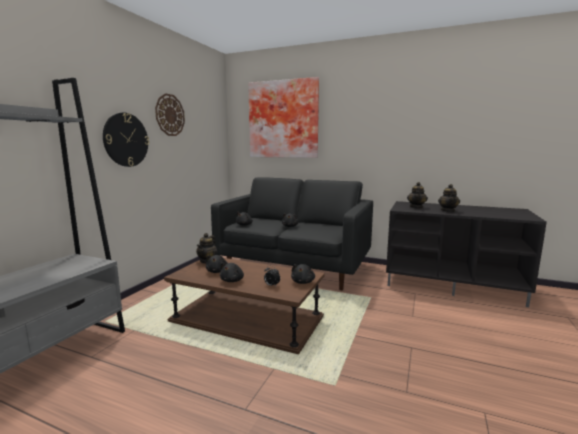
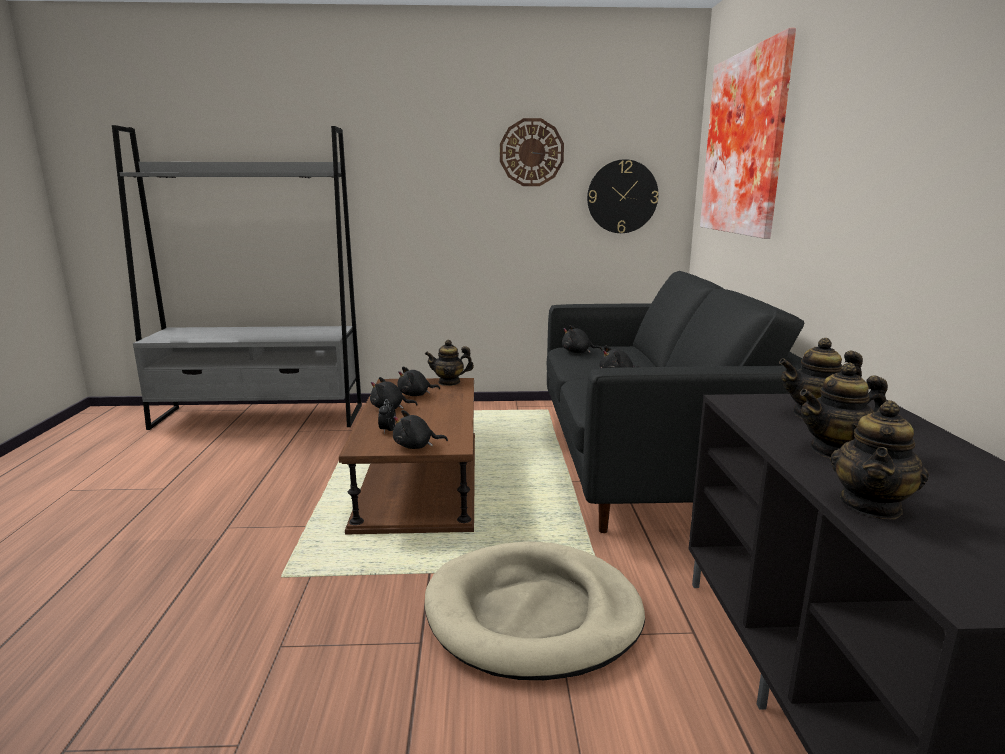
camera: 65 degrees right, 5 degrees up
(126, 140) = (442, 194): wall clock -> wall clock (622, 196)
(397, 317) = (533, 614): none -> beige dog bed
(486, 215) = (871, 505): none -> teapot

